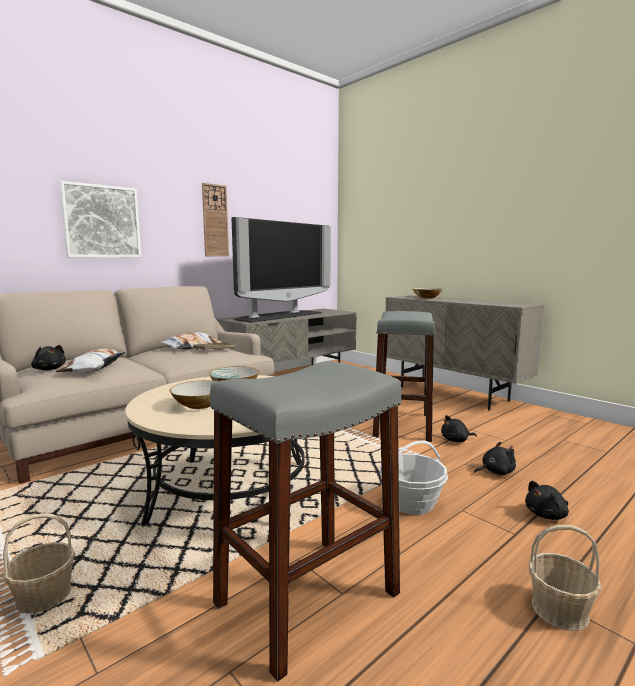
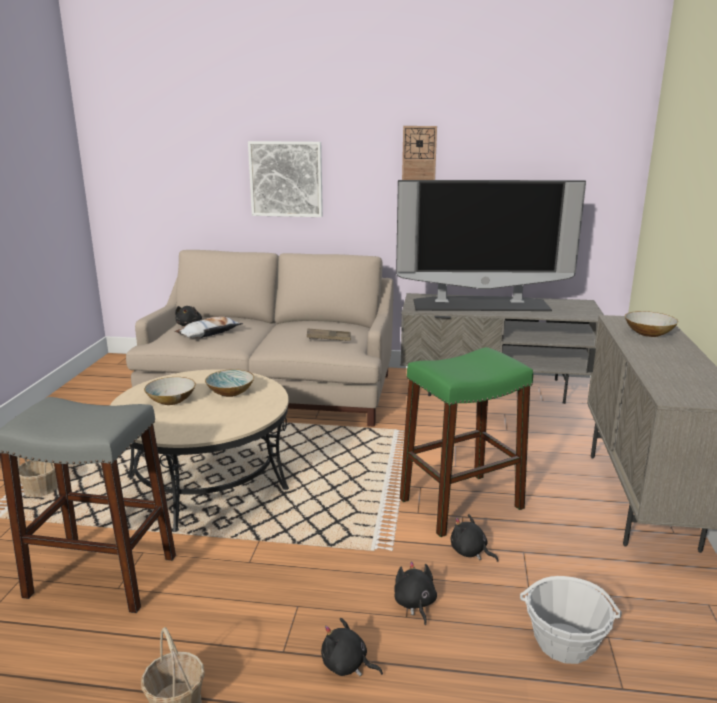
camera: 50 degrees right, 10 degrees up
(192, 347) = (324, 328): pillow -> none
(402, 425) = (461, 503): grey stool -> green stool
(411, 502) = (280, 572): basket -> basket (564, 643)
(495, 472) = (415, 604): black plush toy -> black plush toy turned 135 degrees counterclockwise

